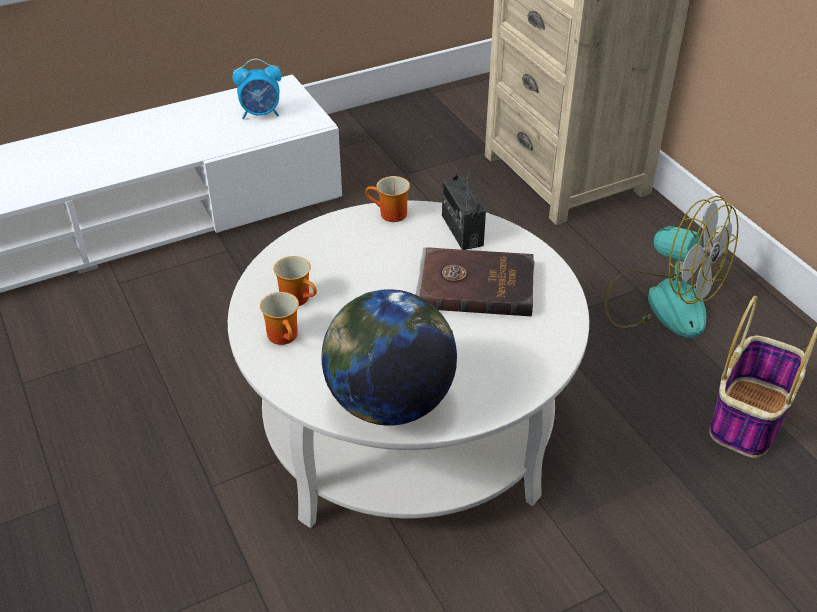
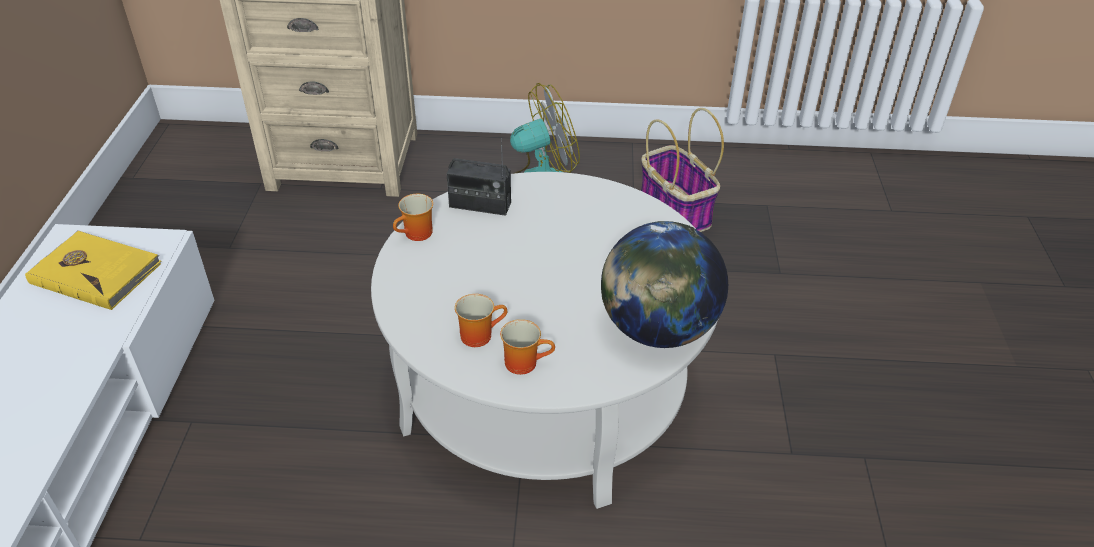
camera: 60 degrees left, 0 degrees up
(261, 114) = (96, 272): alarm clock -> yellow book
(475, 285) = (555, 226): brown book -> none

